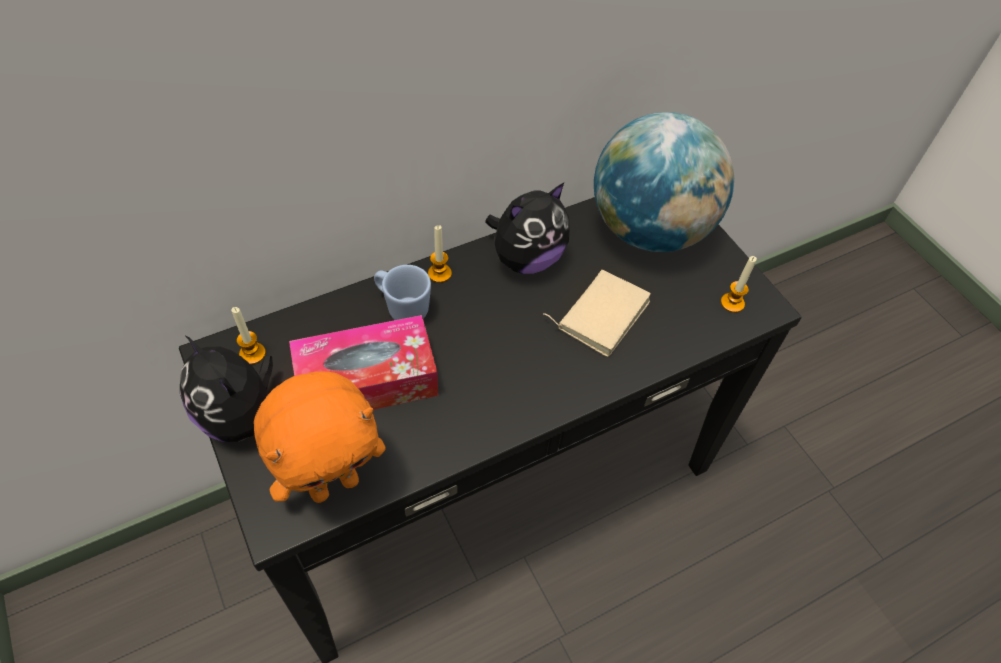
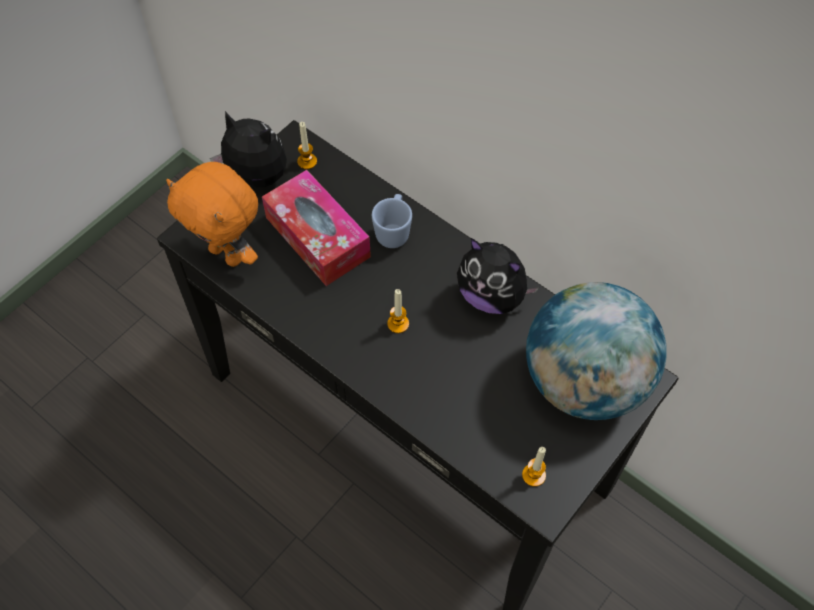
camera: 70 degrees right, 5 degrees up
(242, 417) = (255, 180): plush toy -> plush toy turned 90 degrees clockwise
(439, 273) = (441, 241): candle -> candle (398, 324)
(601, 313) = (463, 371): beige book -> none

